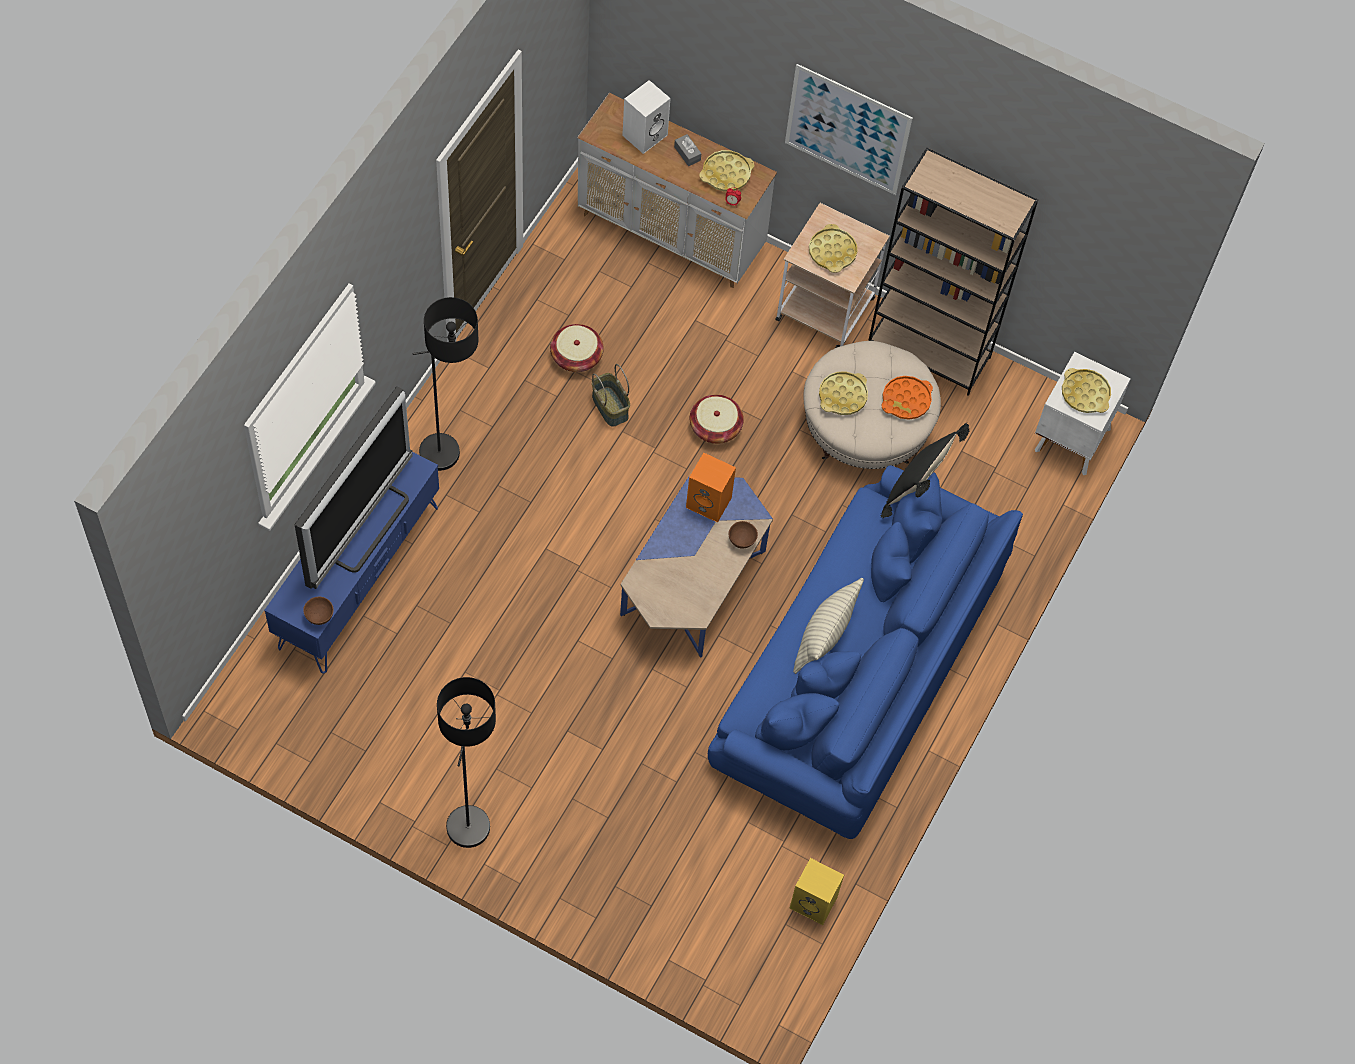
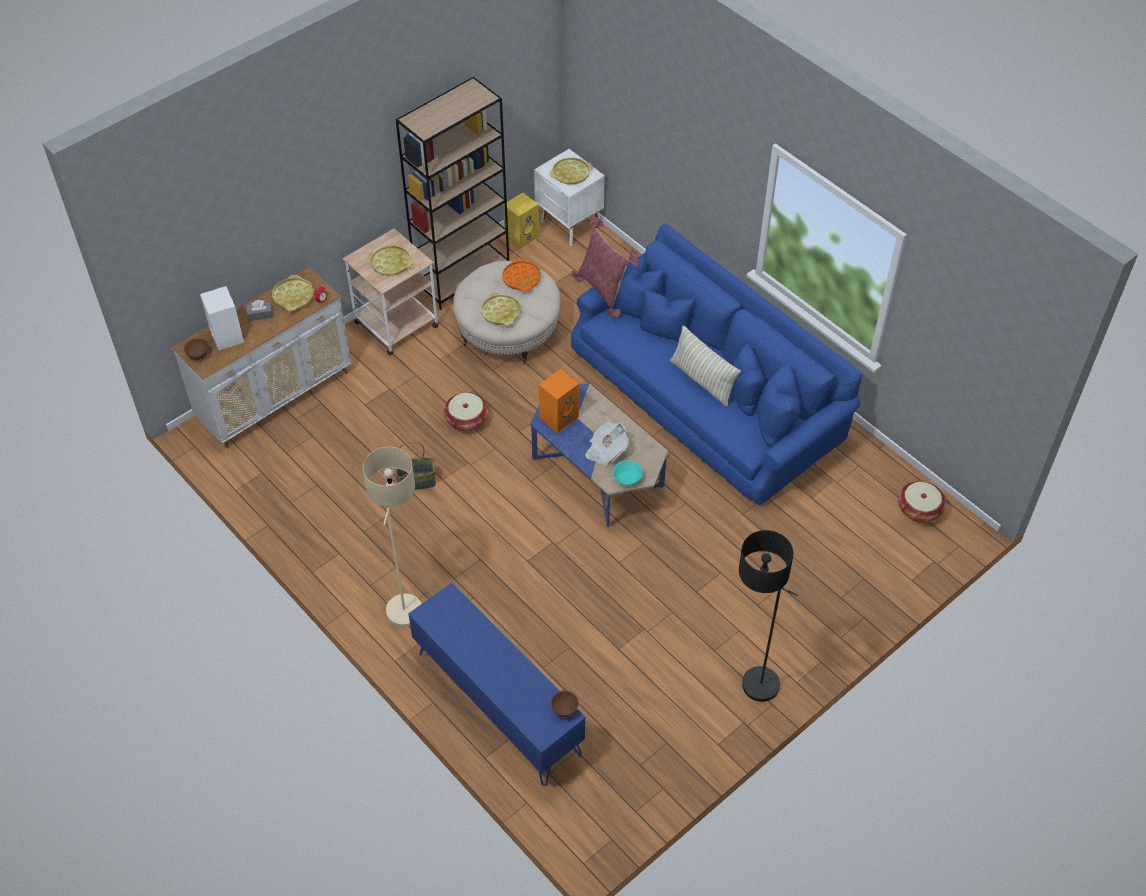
camera: 65 degrees left, 10 degrees down
(365, 525) = (488, 651): television -> none
(451, 451) = (406, 601): black floor lamp -> beige floor lamp
(576, 356) = (358, 490): basket -> basket (919, 509)
(648, 596) = (627, 478): none -> turquoise bowl
(679, 564) = (606, 451): none -> newspaper
(742, 541) = (601, 406): brown bowl -> brown bowl (199, 355)
(814, 902) = (888, 476): yellow speaker -> yellow speaker (522, 236)
(847, 129) = (337, 173): picture -> none
(918, 494) = (604, 293): black pillow -> red pillow

